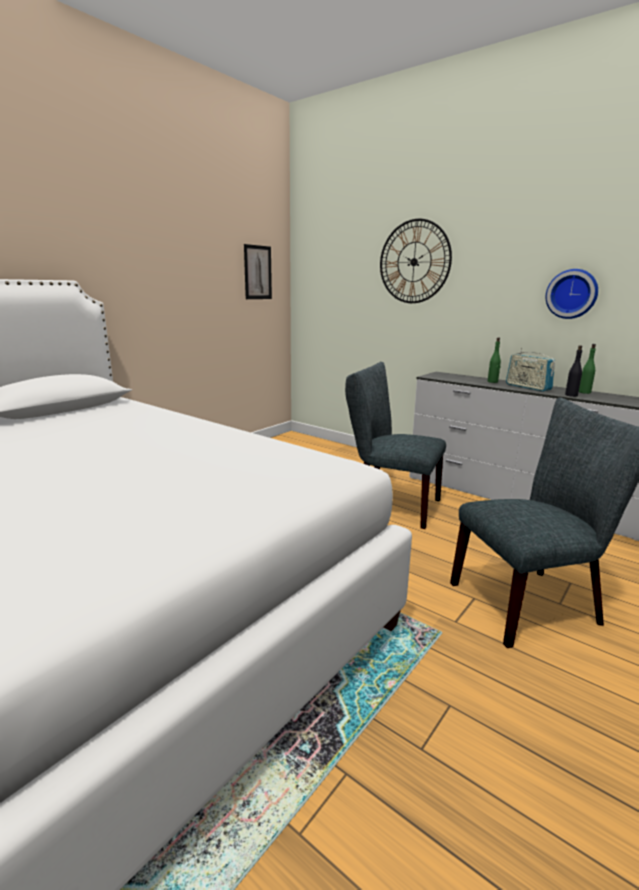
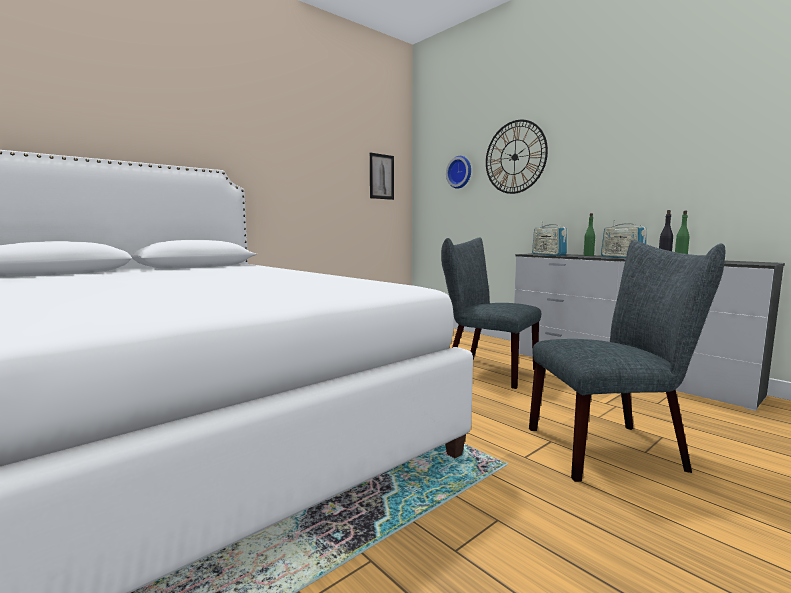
camera: 10 degrees right, 10 degrees down
(451, 378) = (548, 254): none -> radio
(572, 294) = (661, 168): wall clock -> wall clock (460, 172)

